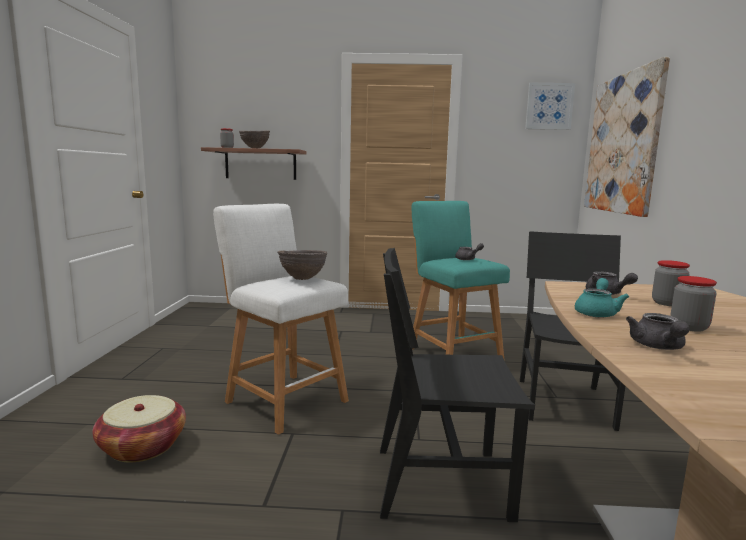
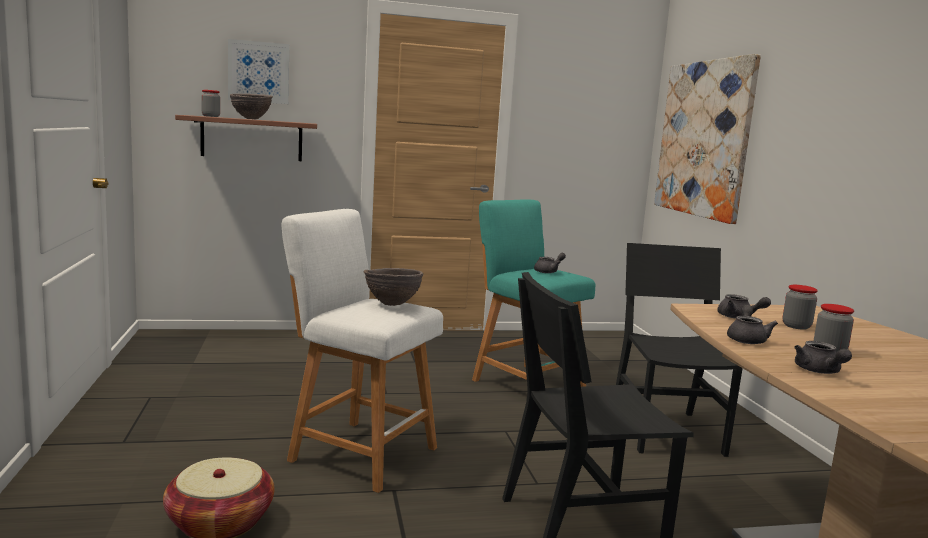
camera: 15 degrees left, 0 degrees up
(549, 106) = (615, 84): picture -> picture (259, 72)
(597, 312) = (747, 339): turquoise teapot -> grey teapot

